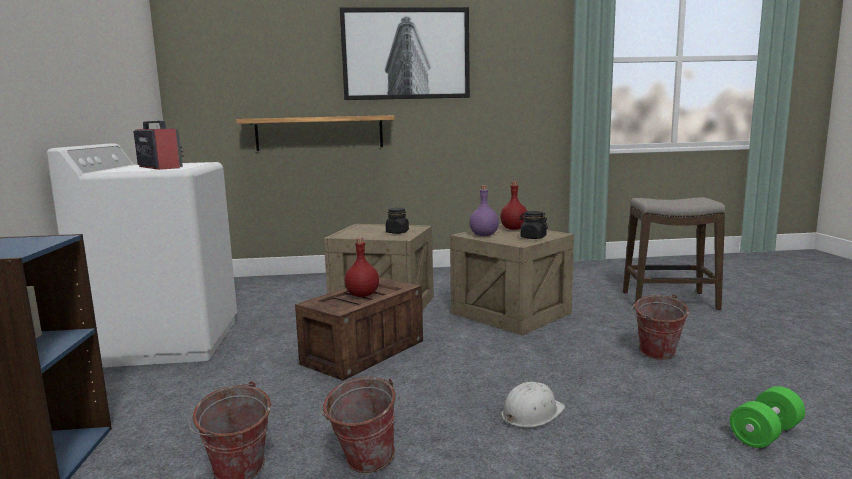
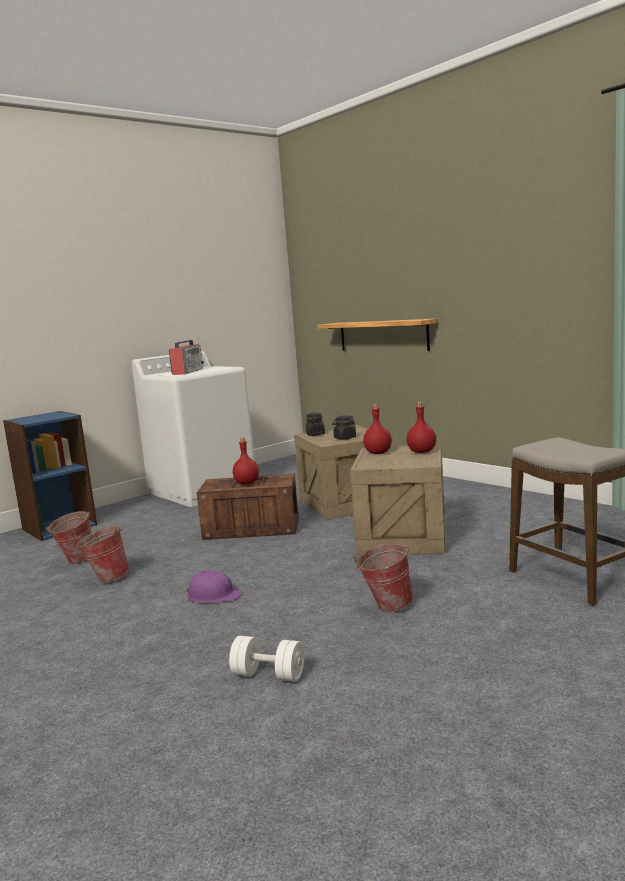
camera: 55 degrees right, 0 degrees up
(406, 54) = (447, 254): picture -> none
(483, 235) = (378, 453): purple bottle -> red bottle
(531, 413) = (213, 595): white hard hat -> purple hard hat
(533, 237) = (395, 463): black jar -> black jar (315, 434)
(765, 434) = (268, 675): green dumbbell -> white dumbbell

